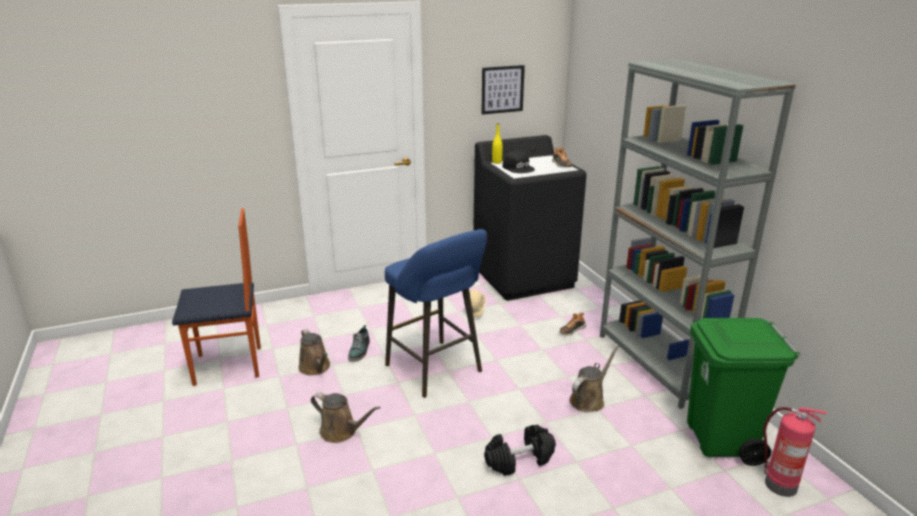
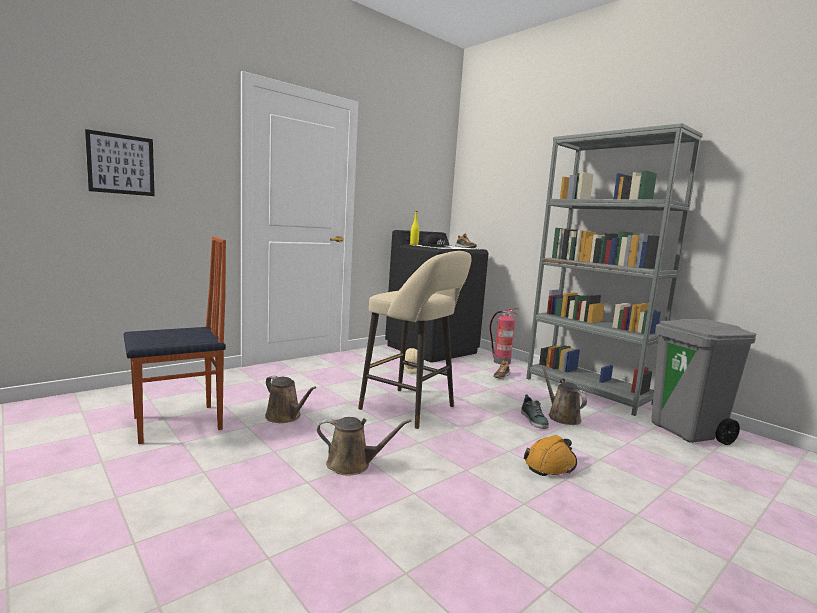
camera: 20 degrees left, 15 degrees down
(360, 350) = (323, 401): shoe -> shoe (534, 420)
(436, 370) = (412, 409): blue stool -> beige stool
(502, 89) = (411, 190): picture -> picture (121, 164)
(519, 460) = (550, 464): black dumbbell -> orange hard hat
(589, 400) = (561, 417): brown watering can -> brown watering can turned 45 degrees counterclockwise
(721, 441) = (687, 432): green trash can -> grey trash can
(779, 485) = (760, 454): fire extinguisher -> fire extinguisher (501, 362)

